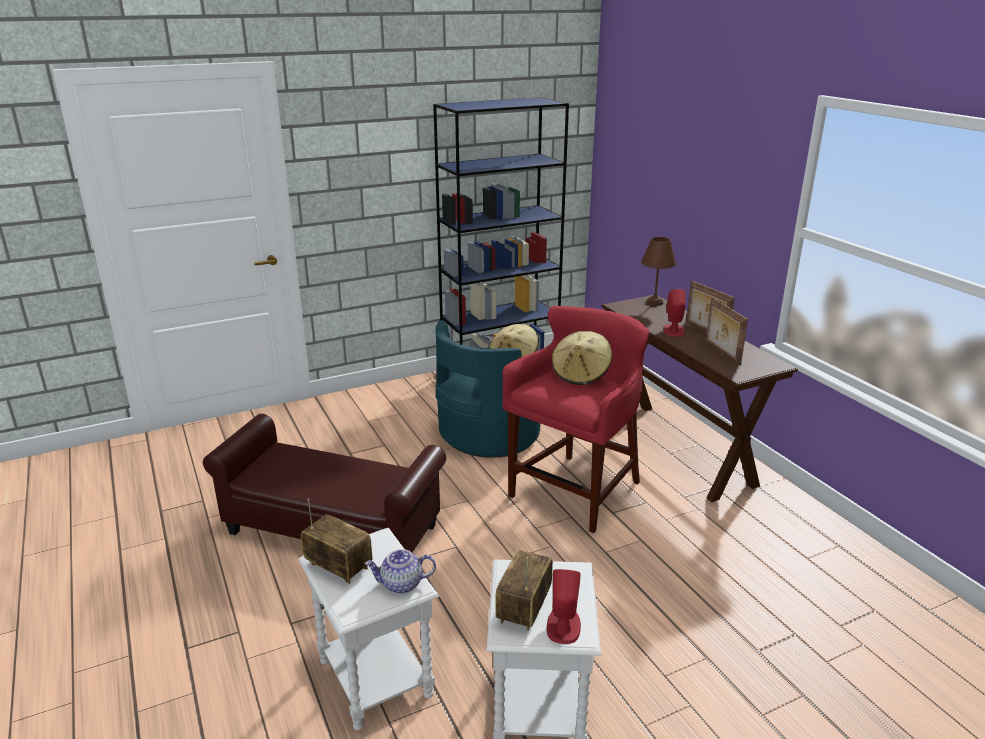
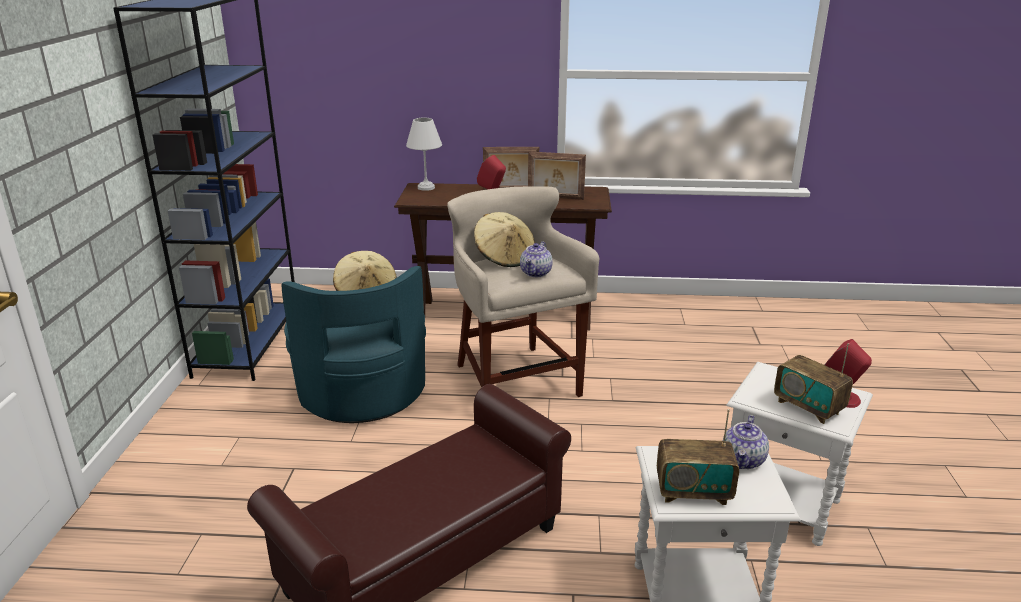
camera: 60 degrees left, 0 degrees up
(338, 567) = (693, 492): radio -> radio turned 150 degrees counterclockwise
(567, 394) = (536, 273): none -> teapot
(576, 492) = (515, 382): red stool -> beige stool
(655, 302) = (425, 187): brown table lamp -> white table lamp

